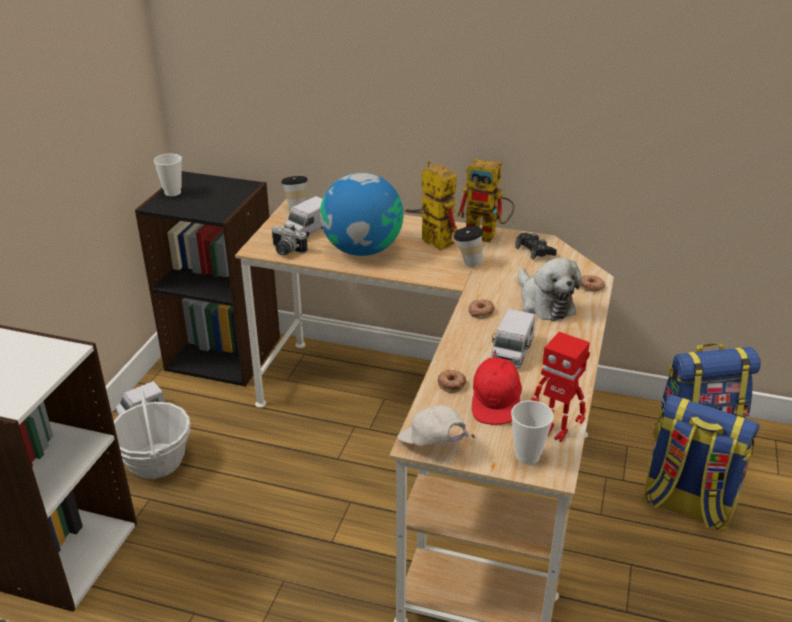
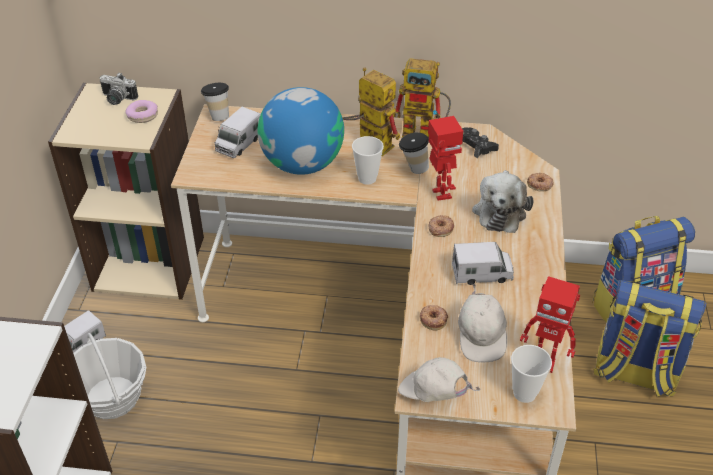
camera: 10 degrees left, 10 degrees up
(172, 192) = (82, 114): cup -> cup (367, 178)
(224, 353) = (150, 262): black bookcase -> beige bookcase
(225, 198) = (142, 115): none -> donut
(286, 251) = (223, 175): camera -> camera (117, 99)
(488, 285) = (440, 194): none -> toy robot
(496, 403) = (481, 337): red cap -> white cap
(511, 352) = (482, 274): toy truck -> toy truck turned 105 degrees counterclockwise
(544, 303) = (500, 210): plush toy -> plush toy turned 45 degrees clockwise

